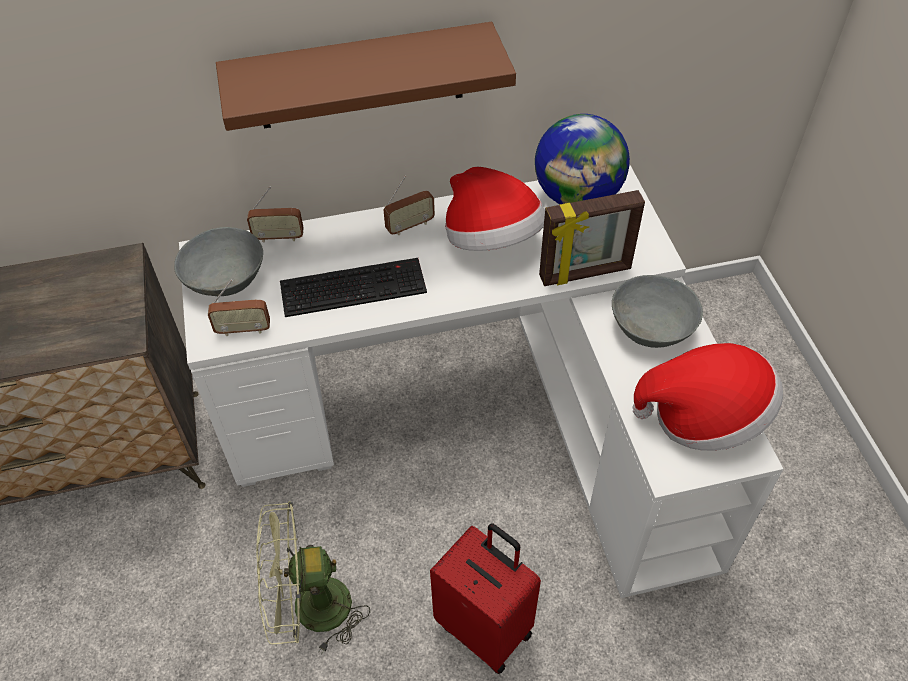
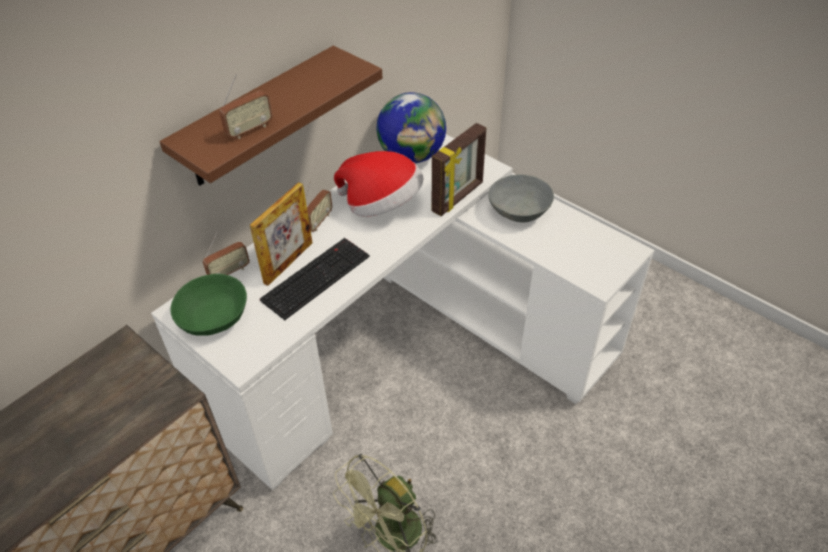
camera: 35 degrees left, 5 degrees down
(226, 278) = (214, 318): grey bowl -> green bowl
(243, 329) = (261, 344): radio -> radio (249, 130)
(341, 256) = (288, 262): none -> picture frame
(486, 627) = (514, 472): red suitcase -> none
(704, 416) = (591, 244): hat -> none

